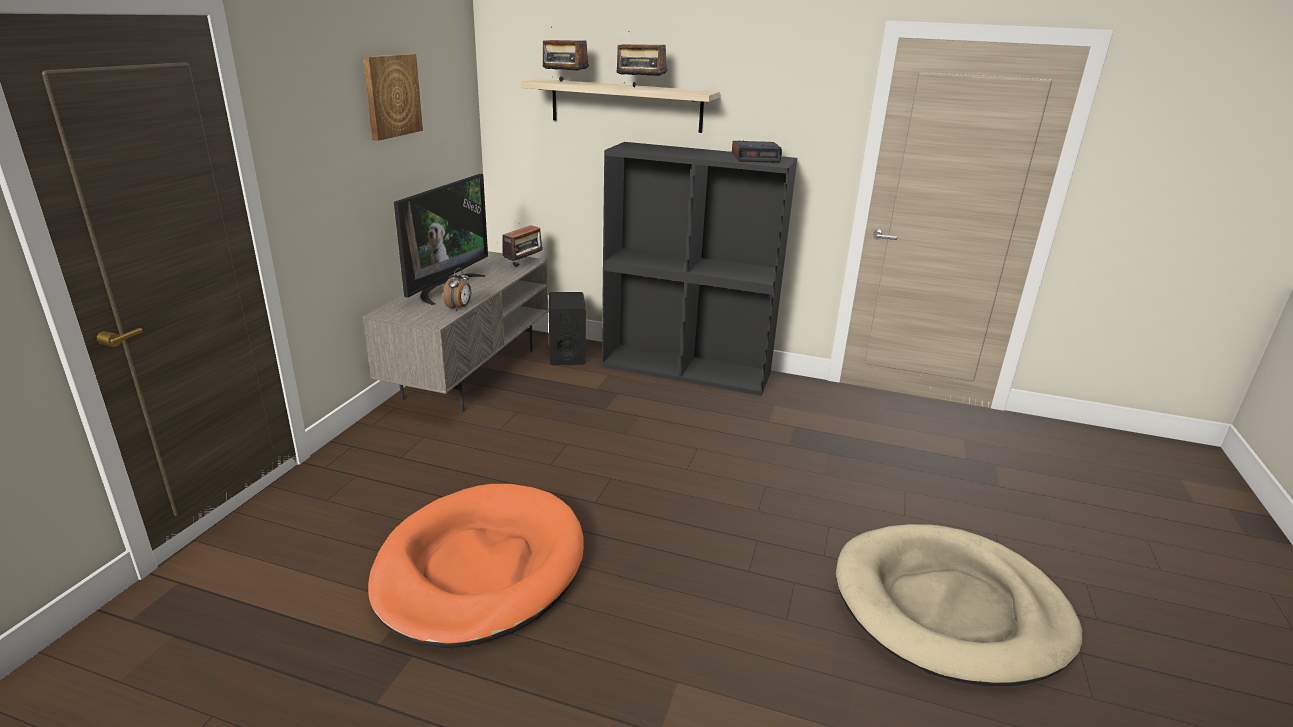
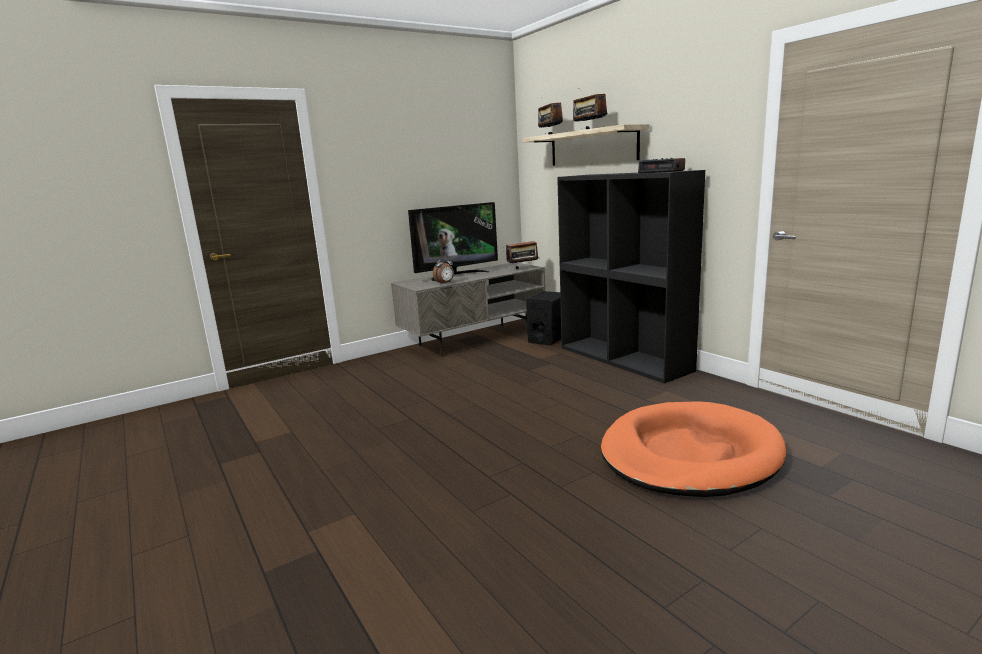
camera: 40 degrees right, 10 degrees down
(391, 95) = (431, 150): picture -> none
(480, 568) = (342, 426): orange dog bed -> orange dog bed (689, 455)
(950, 608) = (620, 557): beige dog bed -> none

